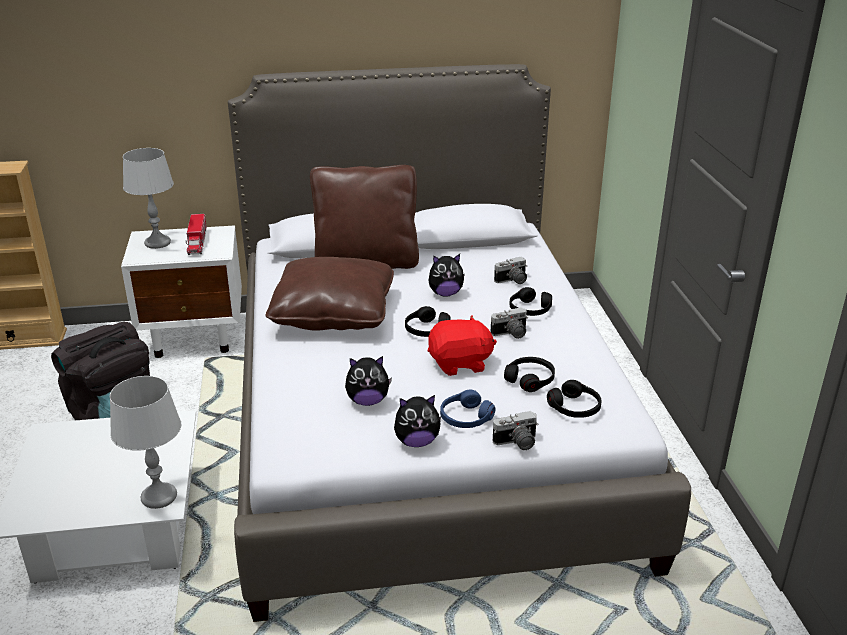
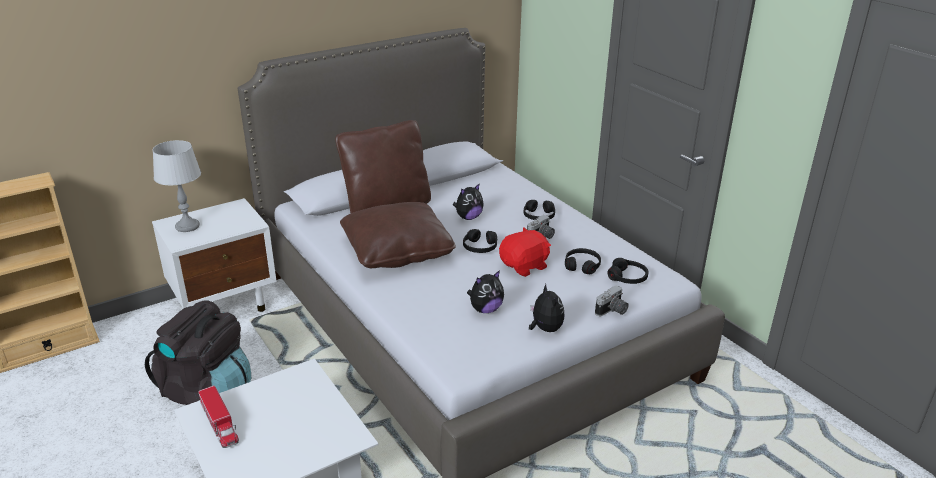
camera: 25 degrees left, 0 degrees up
(159, 497) = (344, 433): grey table lamp -> none
(197, 242) = (224, 218): toy truck -> toy truck (220, 424)
(417, 441) = (545, 329): plush toy -> plush toy turned 75 degrees counterclockwise
(465, 418) = (563, 303): blue headphones -> none
(512, 281) = (508, 198): camera -> none

